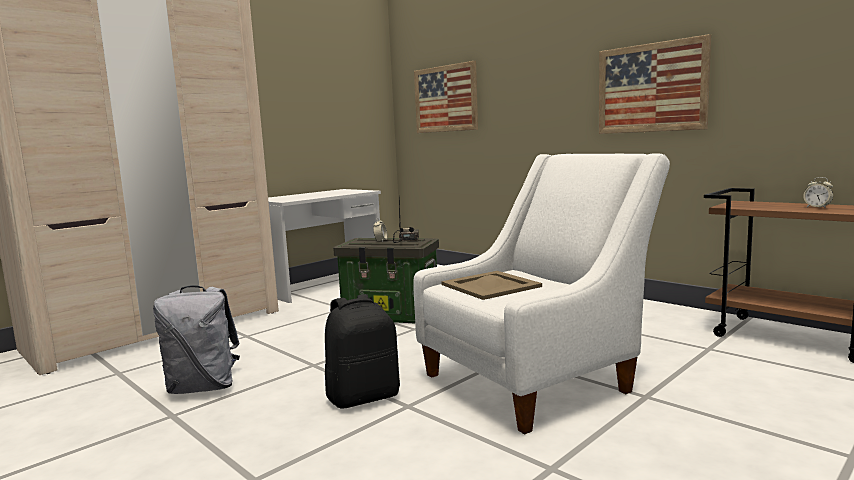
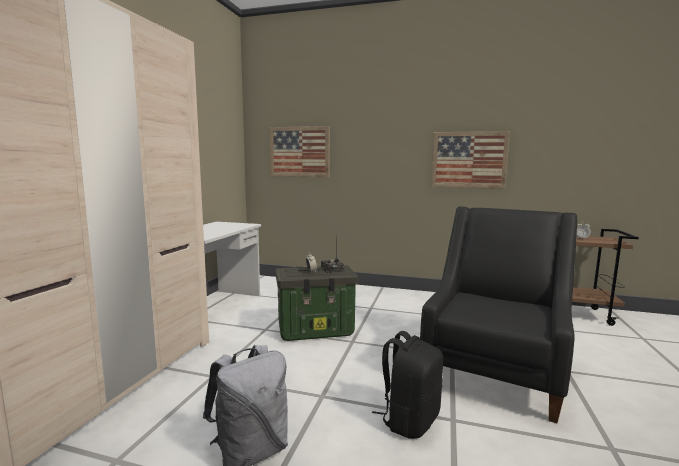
camera: 30 degrees left, 0 degrees up
(490, 285) = (484, 310): beige tray -> none
(536, 379) = (494, 371): white armchair -> black armchair

